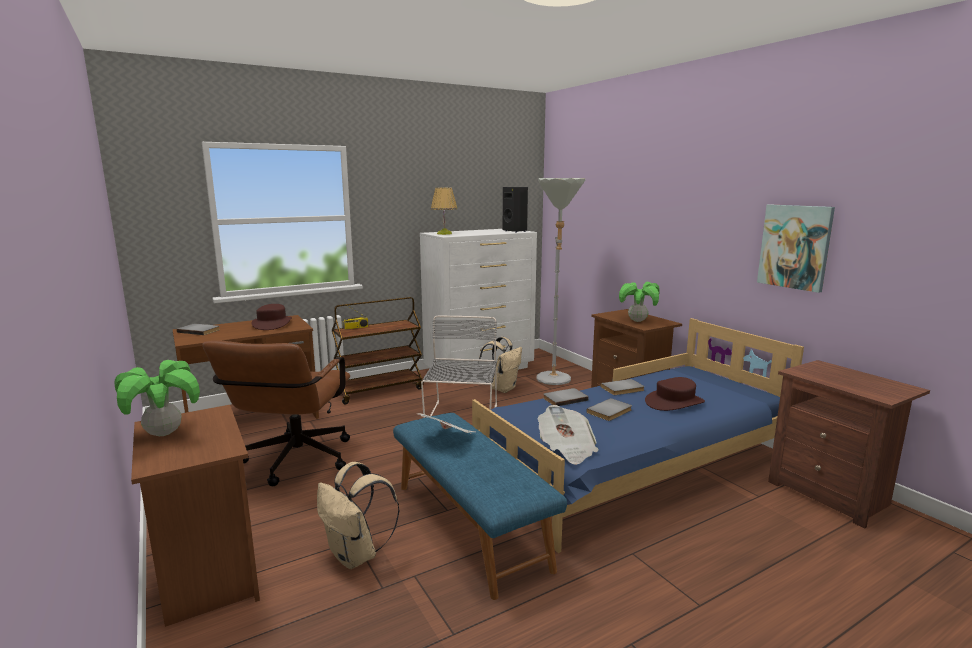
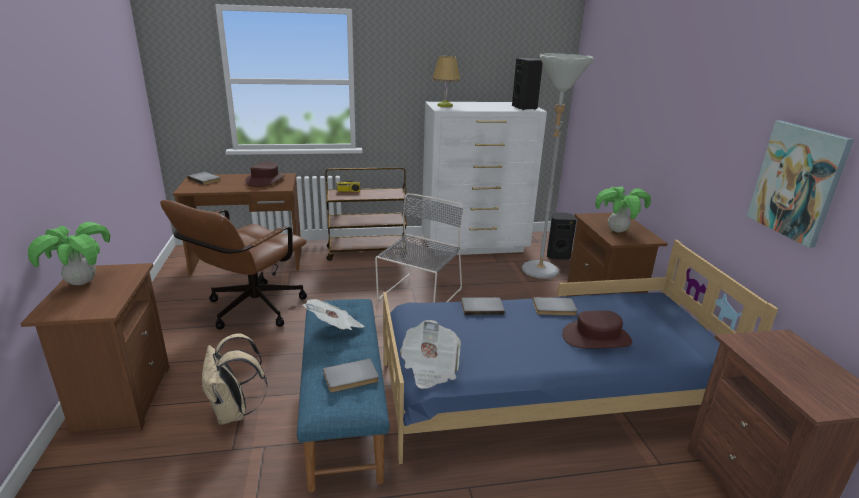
camera: 20 degrees right, 10 degrees up
(502, 388) = (480, 271): beige backpack -> none
(558, 366) = (557, 255): none -> black speaker
(610, 411) = (515, 334): grey book -> grey book (351, 378)

